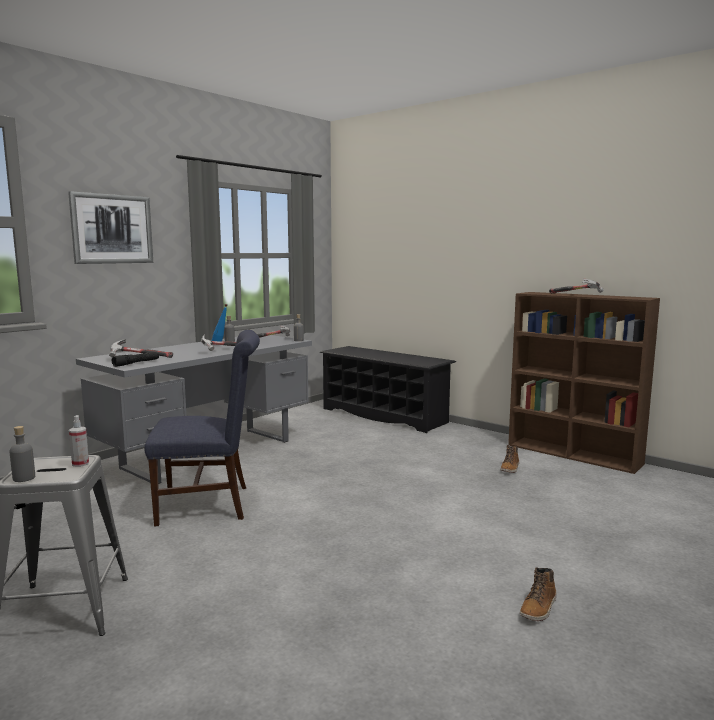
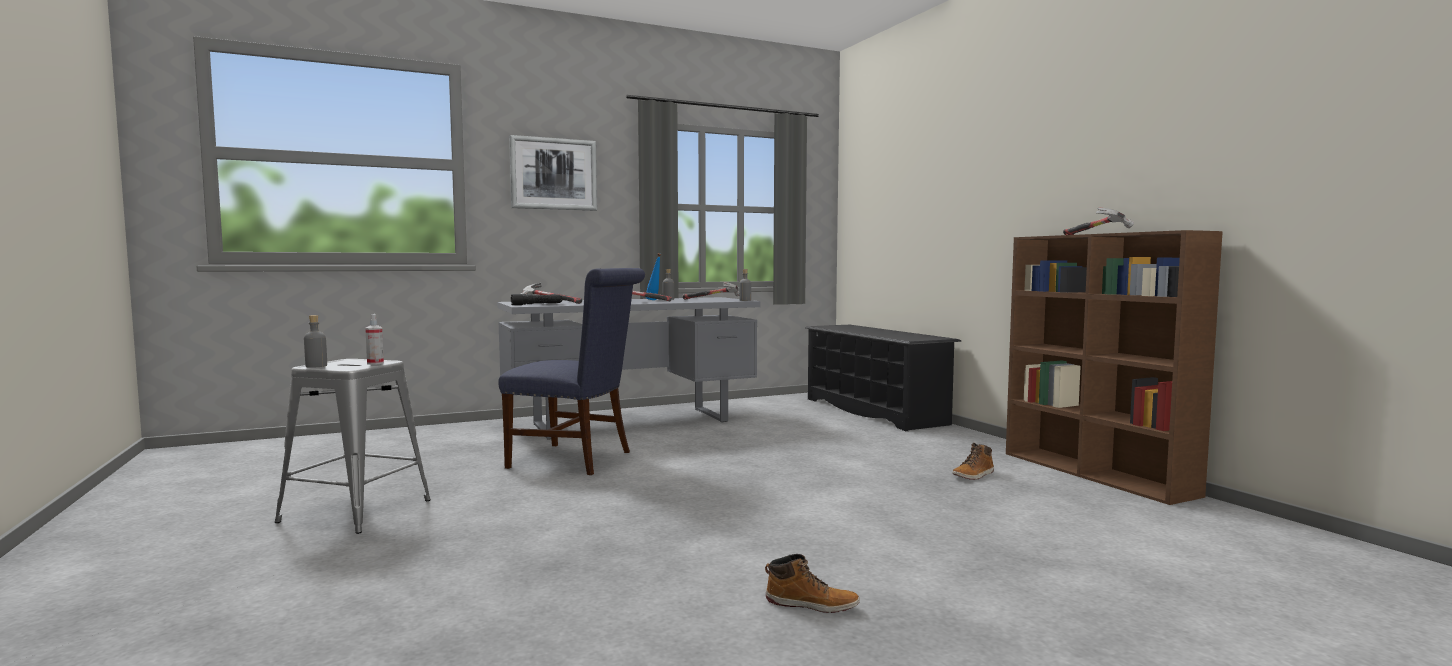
camera: 25 degrees right, 5 degrees down
(539, 608) = (811, 604): boot -> boot turned 135 degrees counterclockwise

